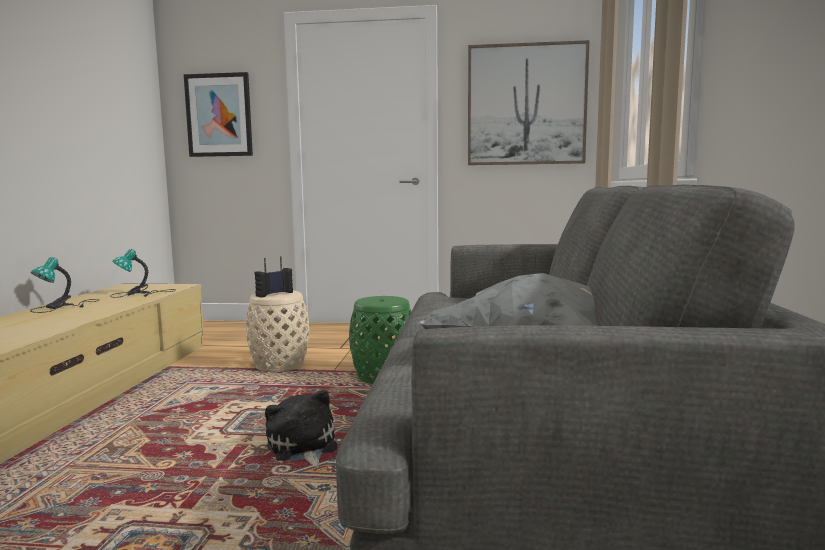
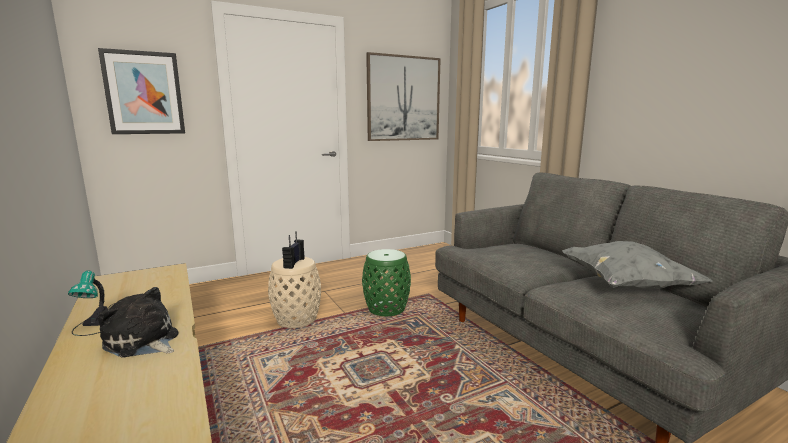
camera: 35 degrees left, 5 degrees up
(141, 293) = (152, 286): table lamp -> none
(303, 449) = (431, 378): plush toy -> plush toy (143, 342)

